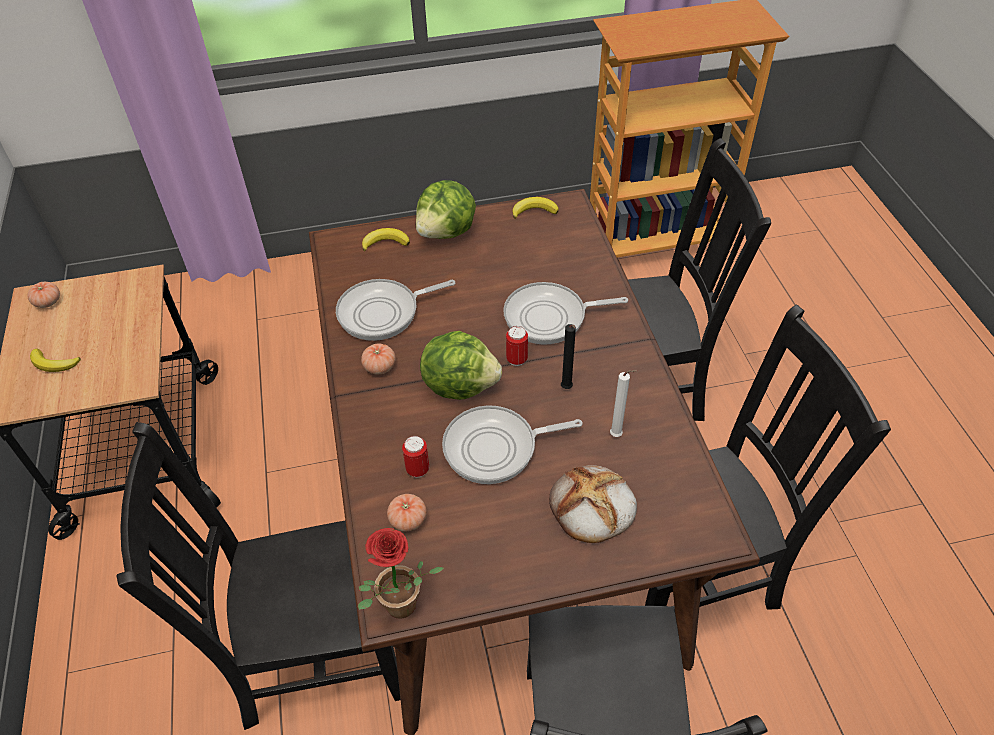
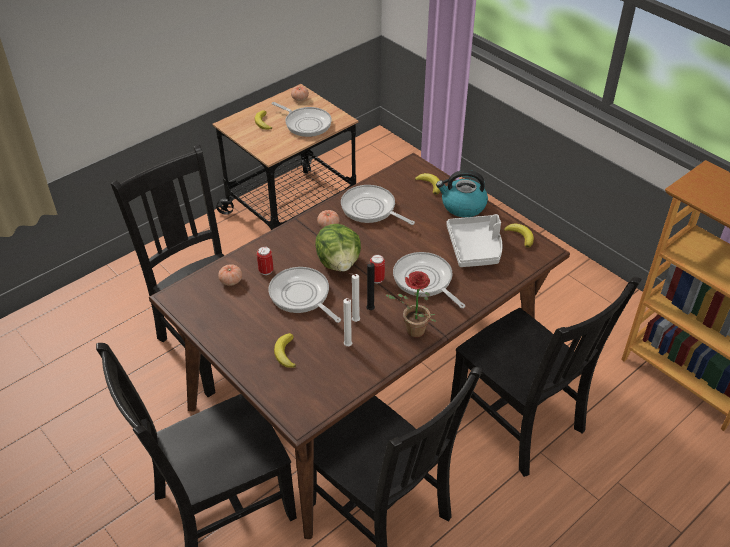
camera: 60 degrees right, 5 degrees down
(111, 318) = (306, 123): none -> frying pan
(399, 611) = (174, 301): potted plant -> potted plant (411, 331)
(447, 232) = (462, 206): lettuce -> kettle
(526, 252) = (475, 248): none -> grey tray
(577, 411) = (354, 321): none -> white candle
(592, 507) = (285, 353): bread -> banana

